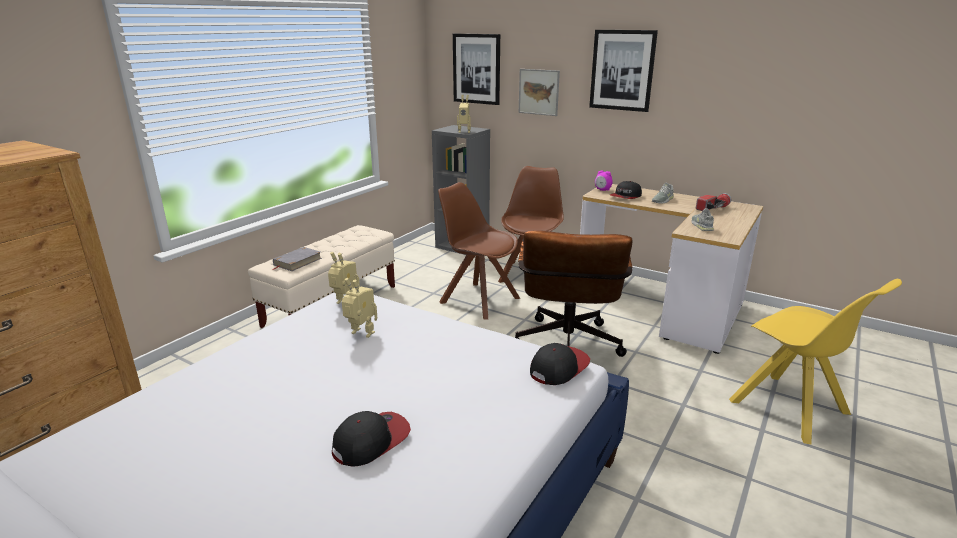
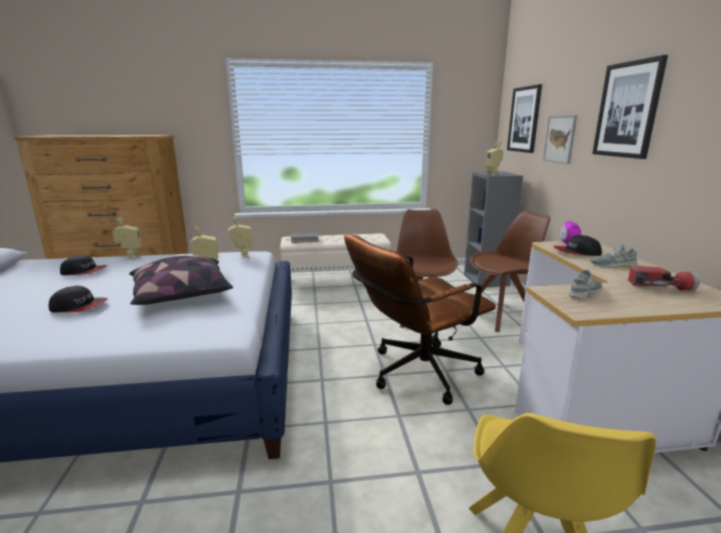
camera: 50 degrees right, 5 degrees down
(191, 373) = (130, 257): none -> toy robot
(434, 367) = (182, 296): none -> pillow
(559, 367) = (215, 328): cap -> cap (84, 271)

